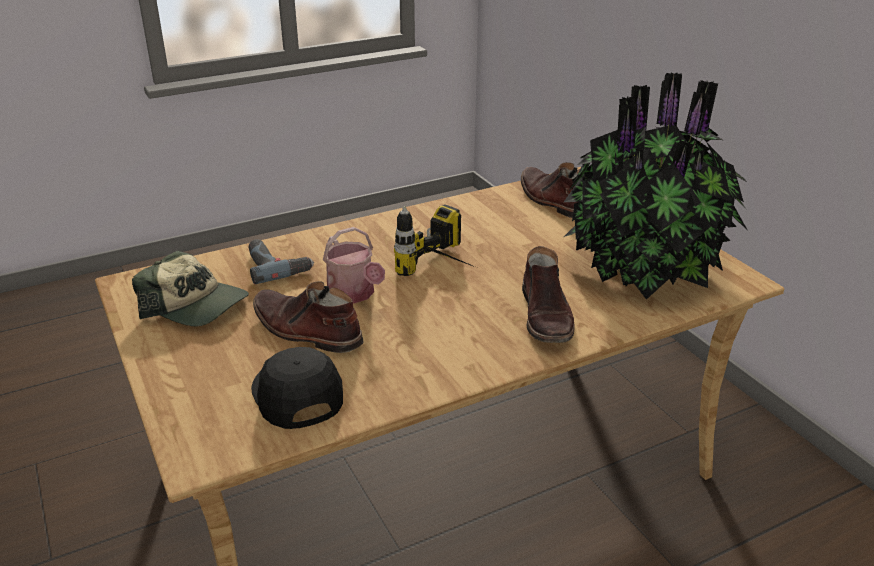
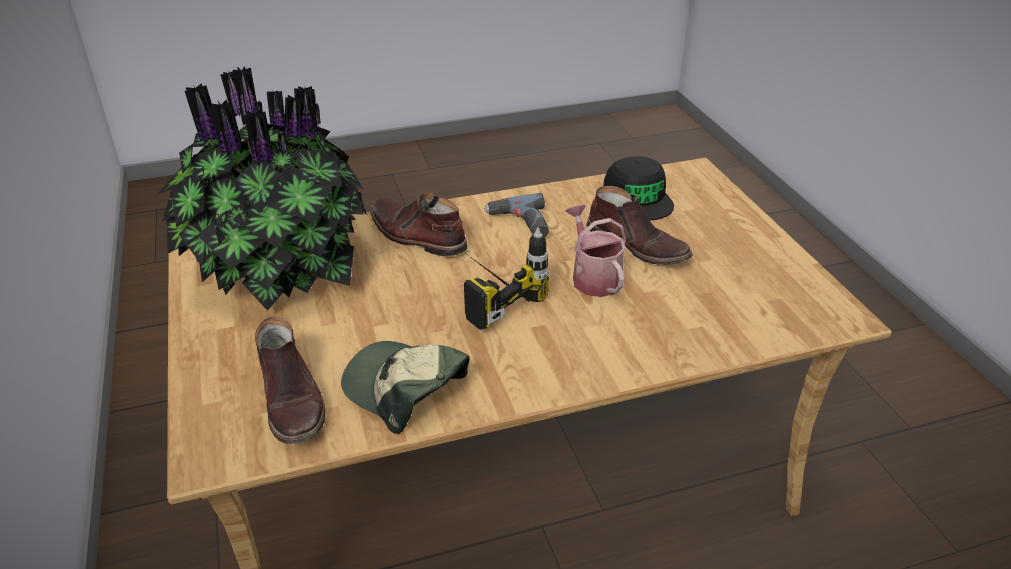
camera: 170 degrees left, 5 degrees up
(195, 305) = (754, 281): cap -> cap (405, 389)
(277, 265) = (683, 323): power drill -> power drill (520, 224)
(546, 317) = (416, 236): brown boot -> brown boot turned 60 degrees counterclockwise

